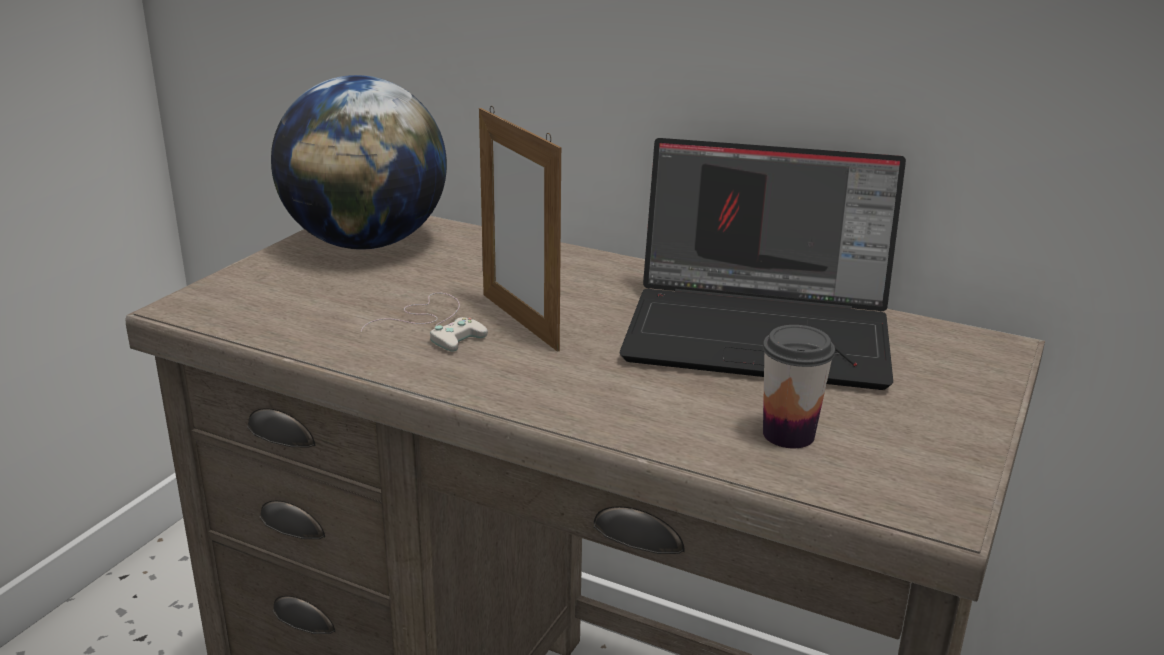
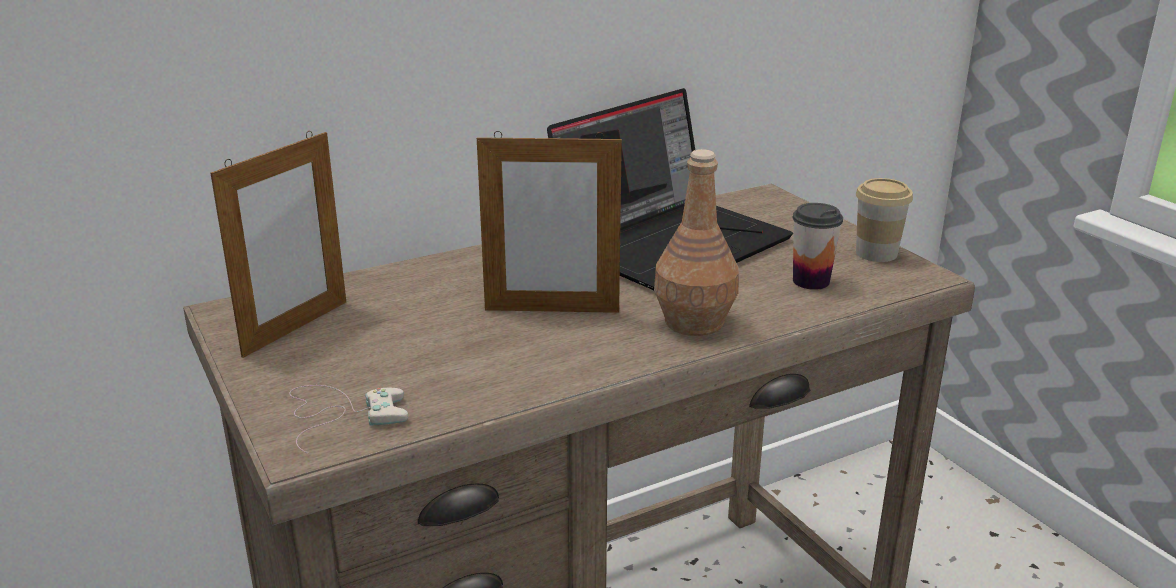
camera: 55 degrees left, 0 degrees up
(366, 243) = (296, 328): globe -> picture frame
(435, 324) = (512, 343): white game controller -> white game controller (340, 414)
(585, 395) = (695, 323): none -> brown bottle
(947, 459) = (876, 253): none -> cup

